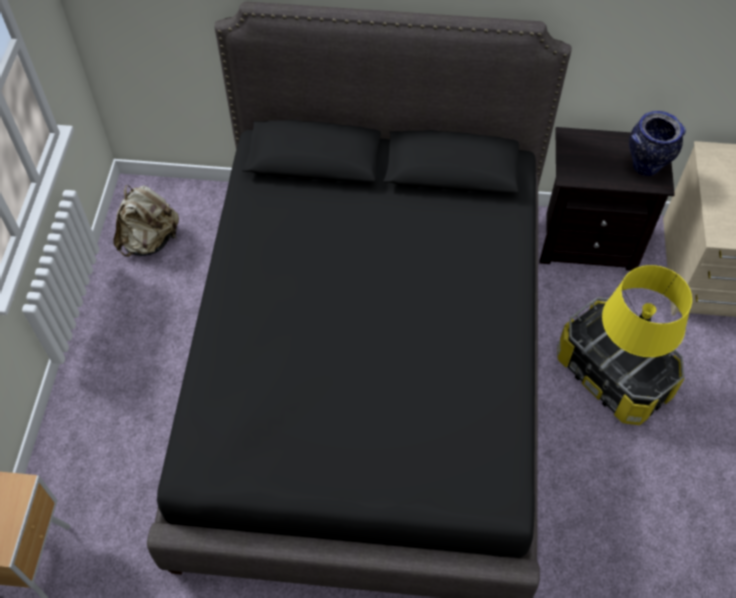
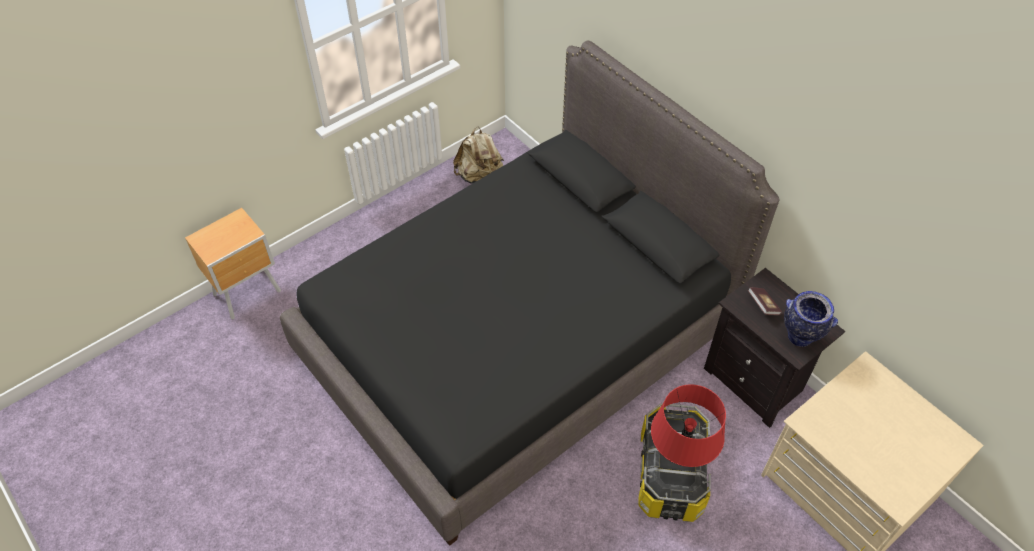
camera: 45 degrees right, 5 degrees down
(591, 161) = (763, 305): none -> book
(630, 348) = (681, 455): yellow table lamp -> red table lamp

